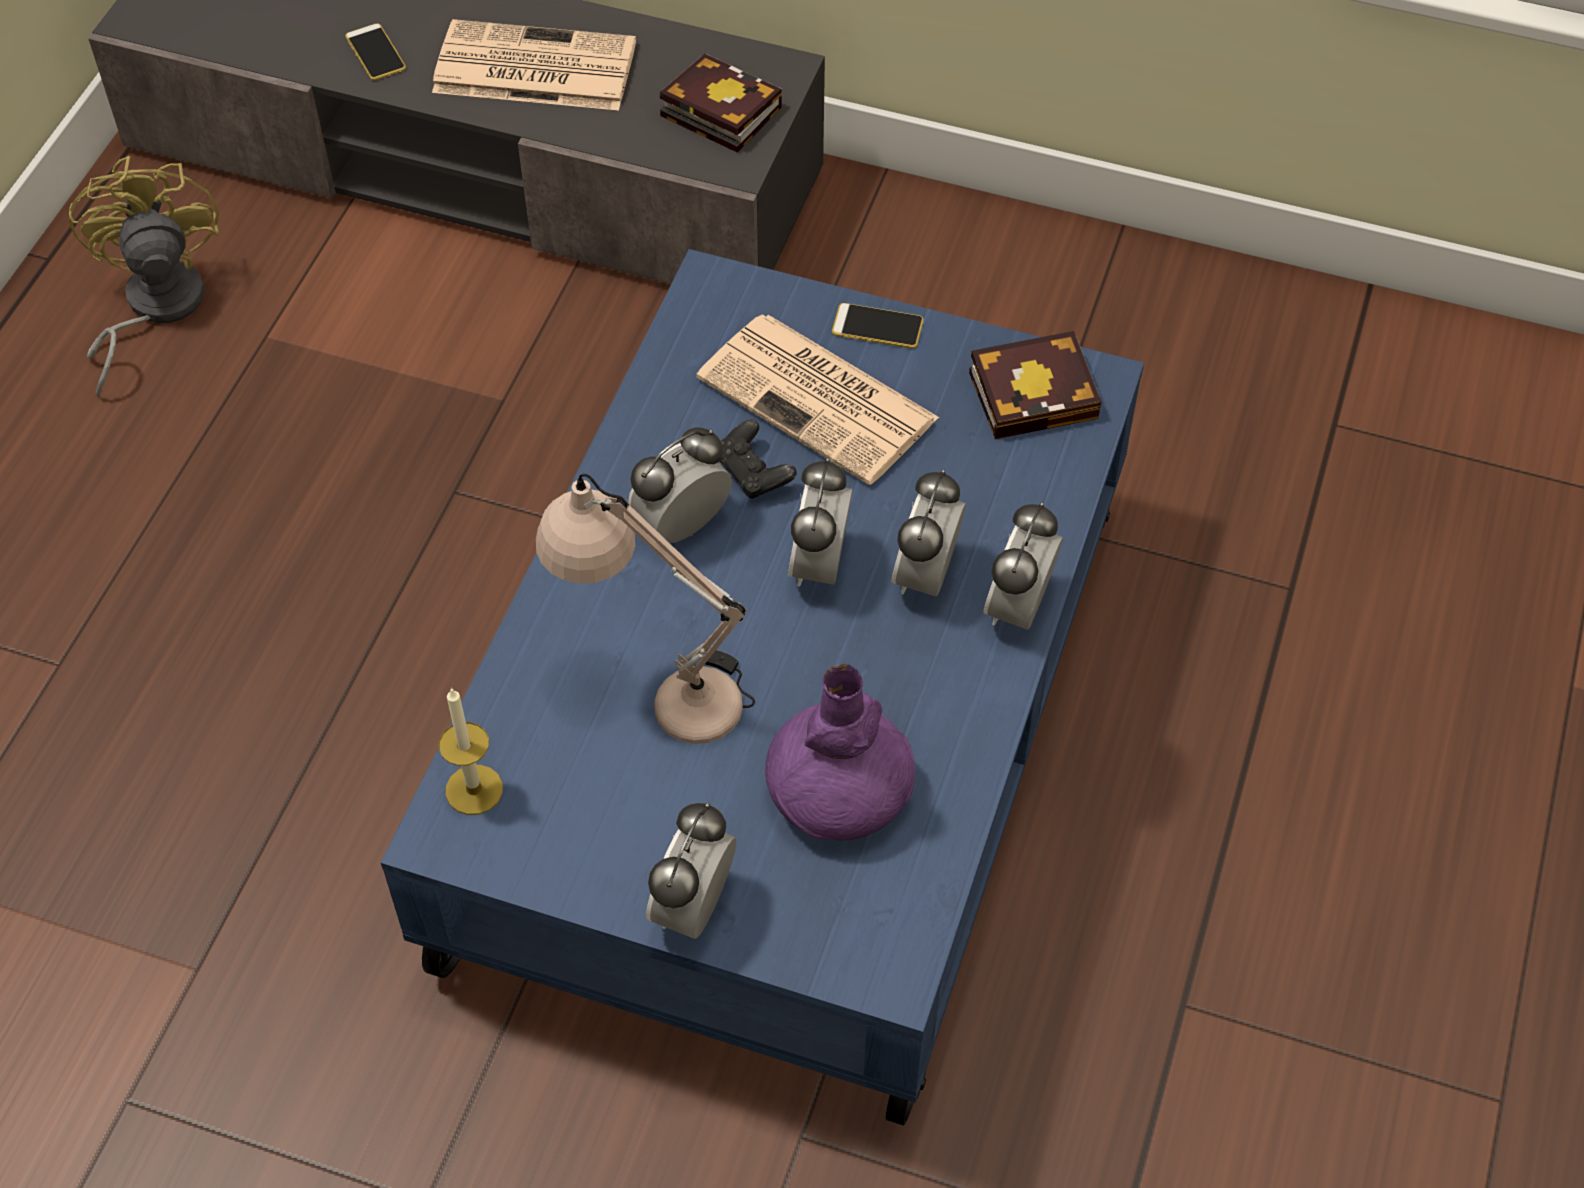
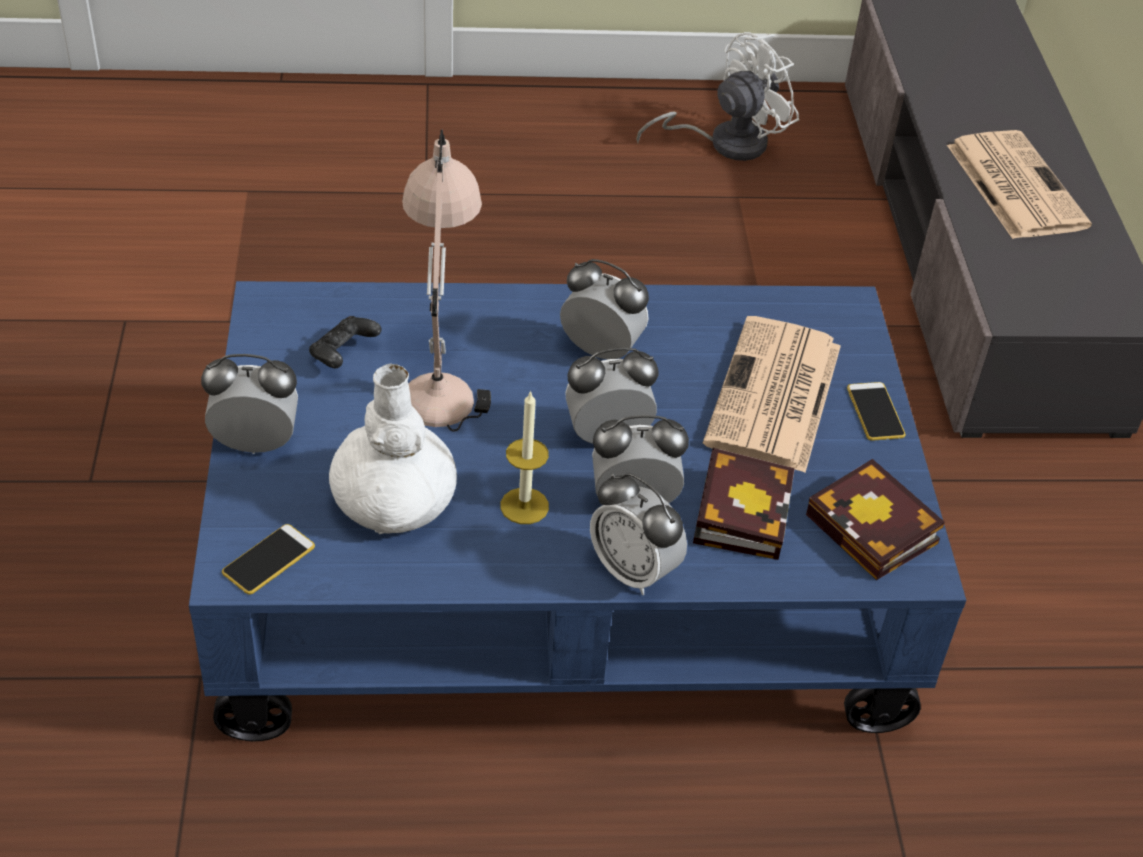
camera: 65 degrees right, 10 degrees down
(153, 308) = (725, 143): yellow fan -> white fan
(375, 53) = (960, 110): phone -> phone (268, 560)
(474, 789) = (312, 307): candle -> candle (524, 506)
(715, 110) = (1059, 290): book -> book (740, 509)
(754, 473) = (675, 377): black game controller -> black game controller (343, 354)
(838, 790) = (394, 499): purple vase -> white vase
(1018, 607) = (633, 571): alarm clock -> alarm clock turned 135 degrees counterclockwise

